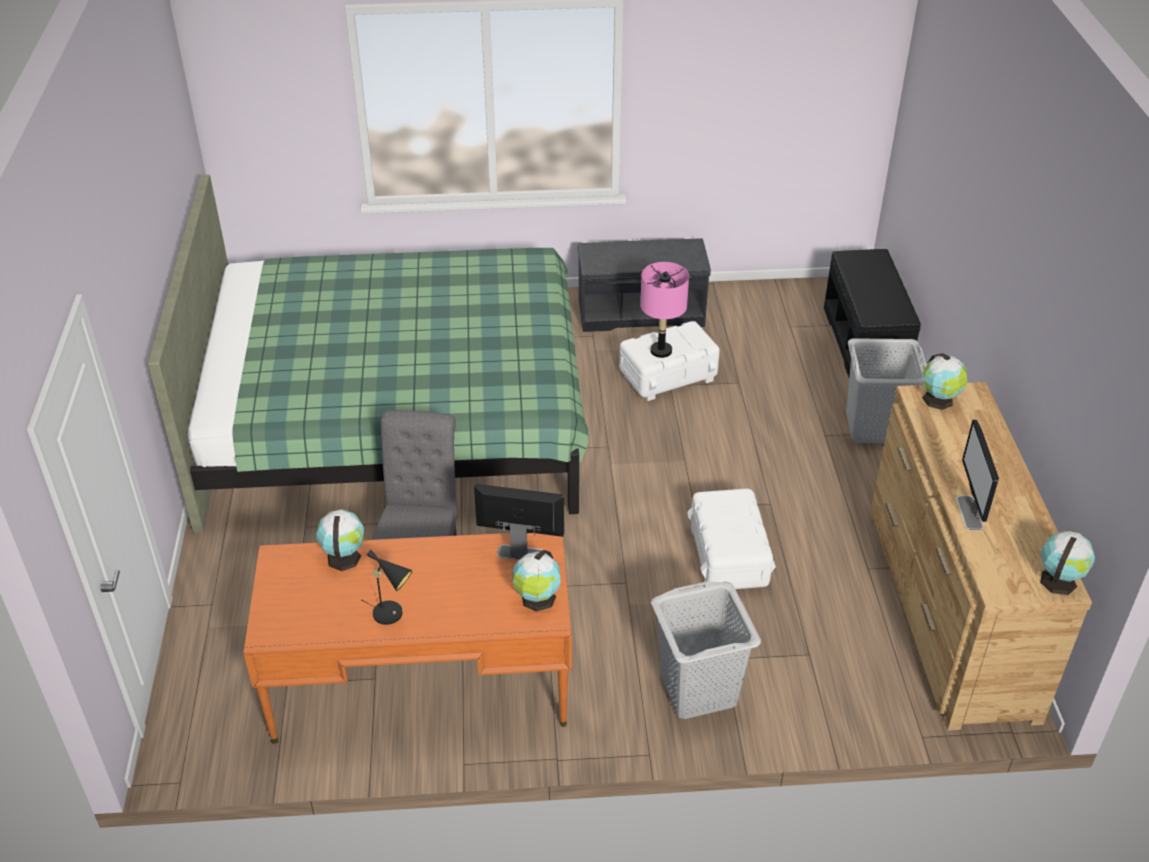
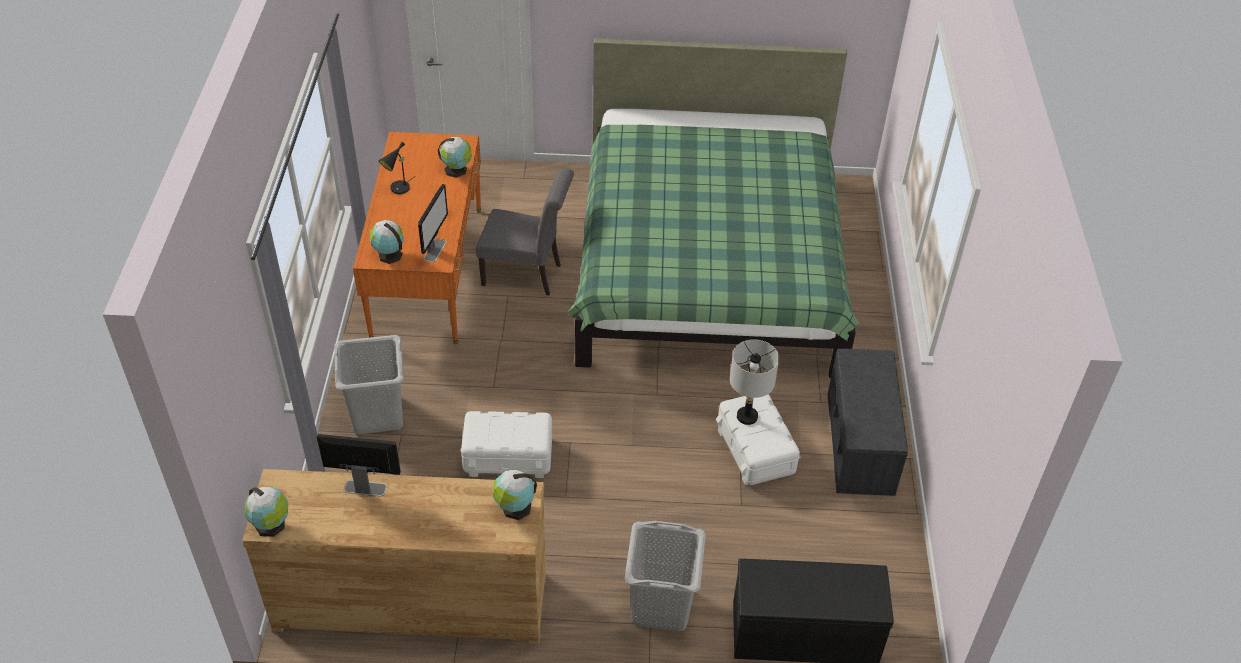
camera: 95 degrees right, 5 degrees up
(661, 351) = (747, 416): pink table lamp -> grey table lamp

